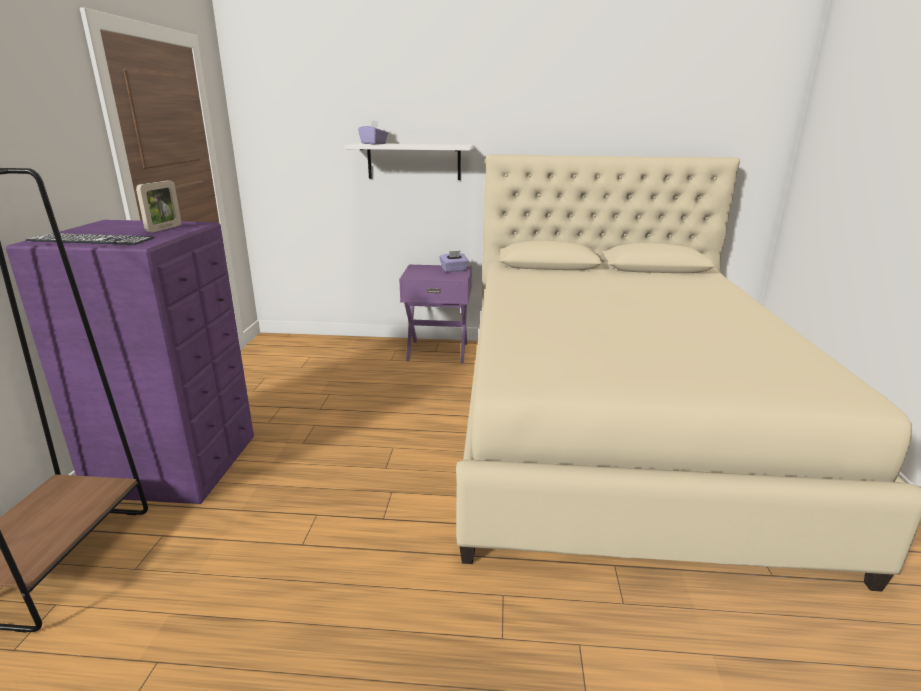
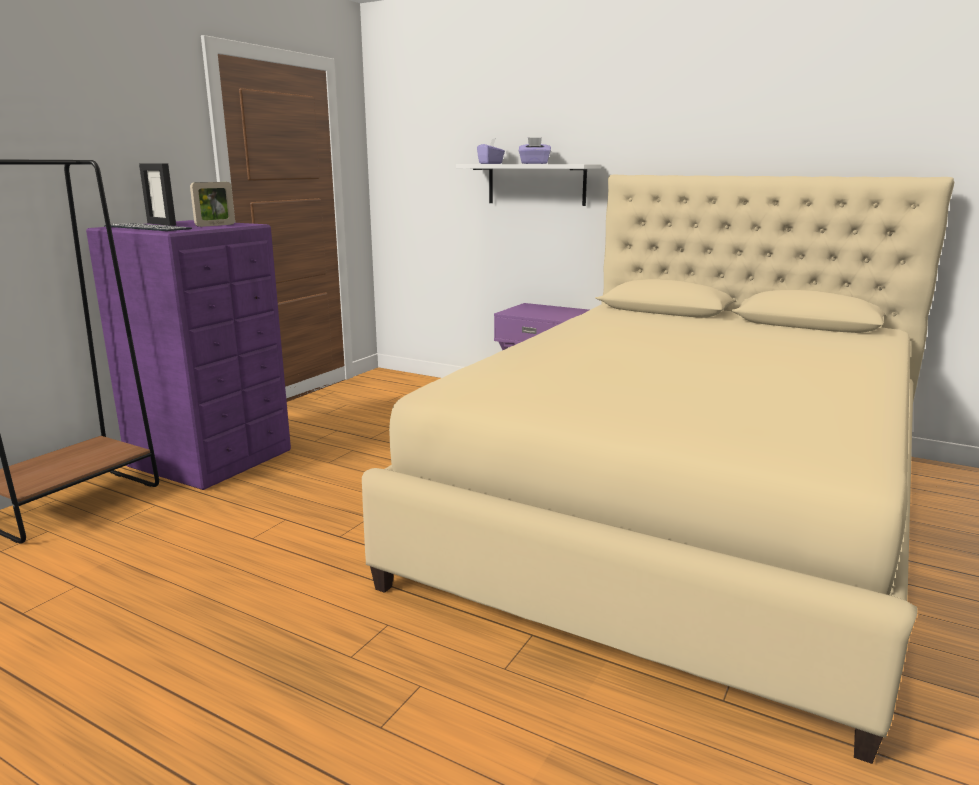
camera: 25 degrees right, 5 degrees down
(92, 230) = (162, 224): none -> picture frame
(454, 270) = (565, 311): purple tissue box -> purple tissue box (534, 163)

